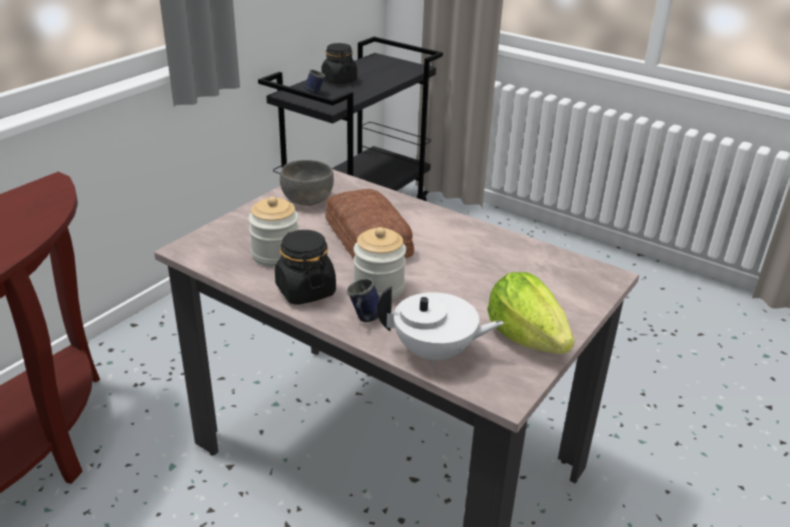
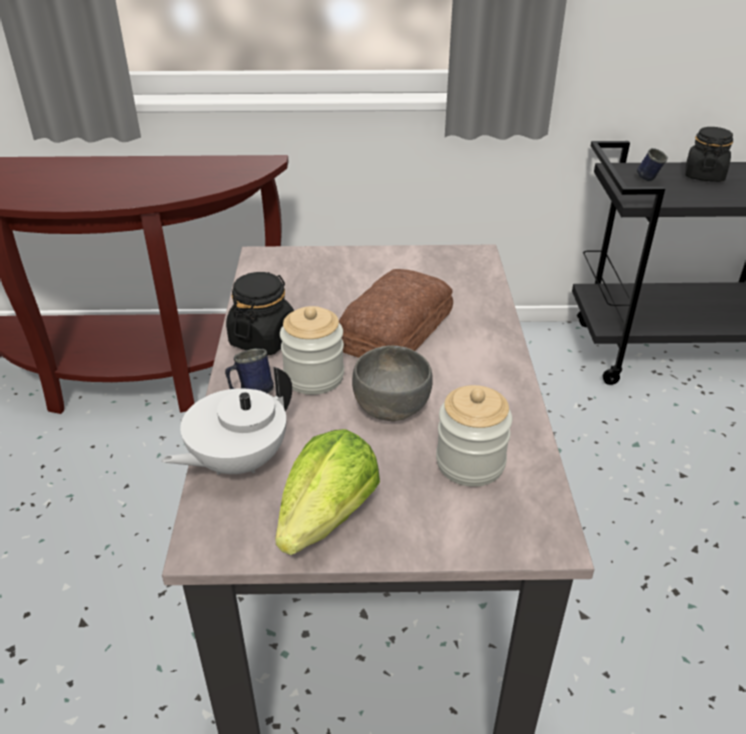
camera: 55 degrees right, 5 degrees up
(276, 255) = (303, 298): jar -> jar (470, 463)
(307, 199) = (420, 268): grey bowl -> grey bowl (391, 406)
(435, 352) = (237, 461): white teapot -> white teapot turned 75 degrees clockwise

